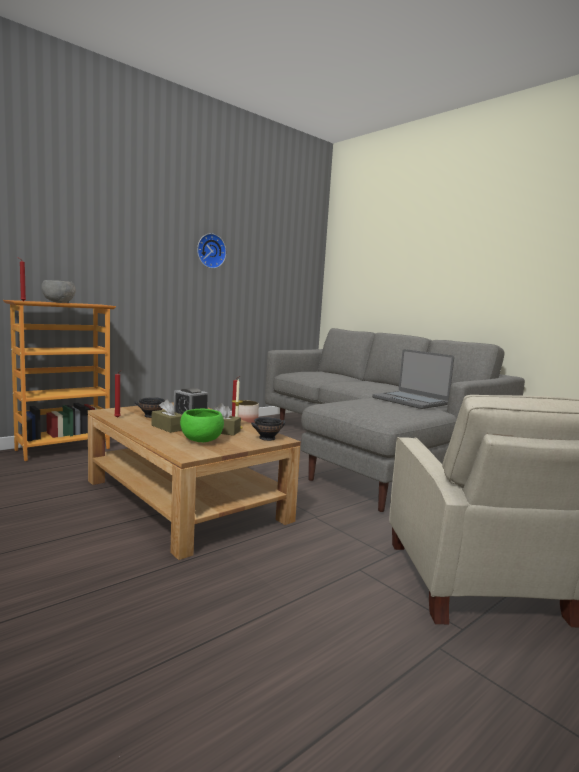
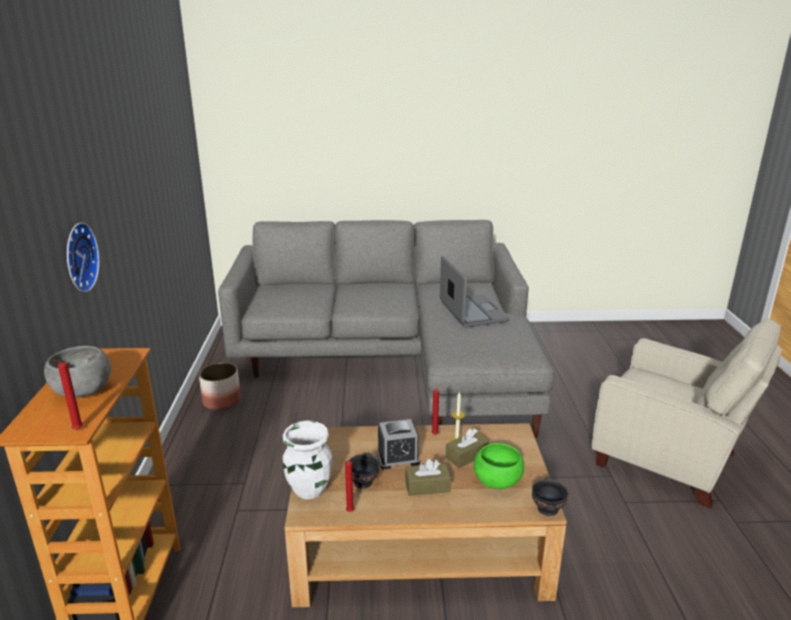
camera: 50 degrees left, 15 degrees up
(128, 409) = (308, 490): none -> white vase
(210, 251) = (128, 173): wall clock -> wall clock (77, 257)
(268, 438) = (510, 438): black bowl -> black bowl (548, 509)
(410, 401) = (472, 312): laptop -> laptop turned 105 degrees counterclockwise

